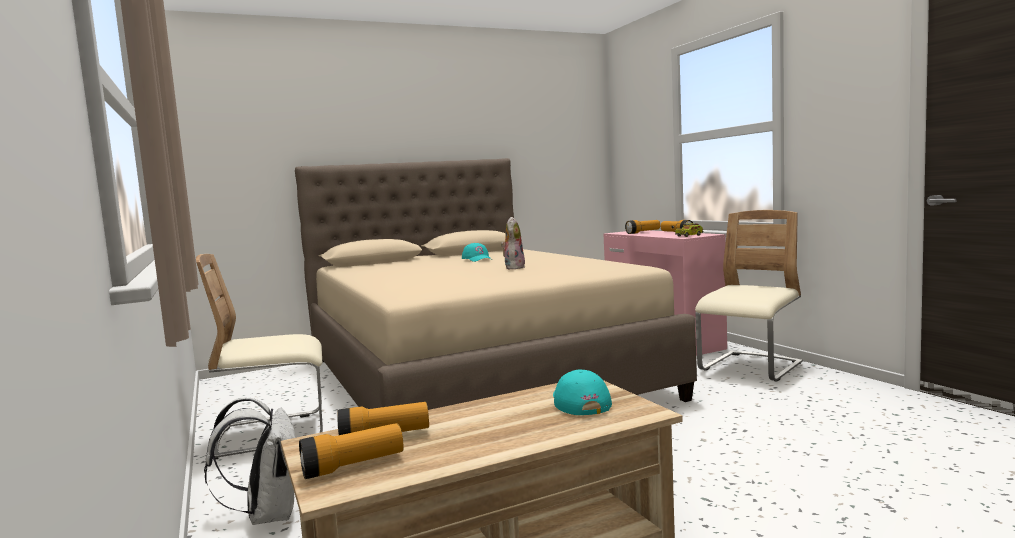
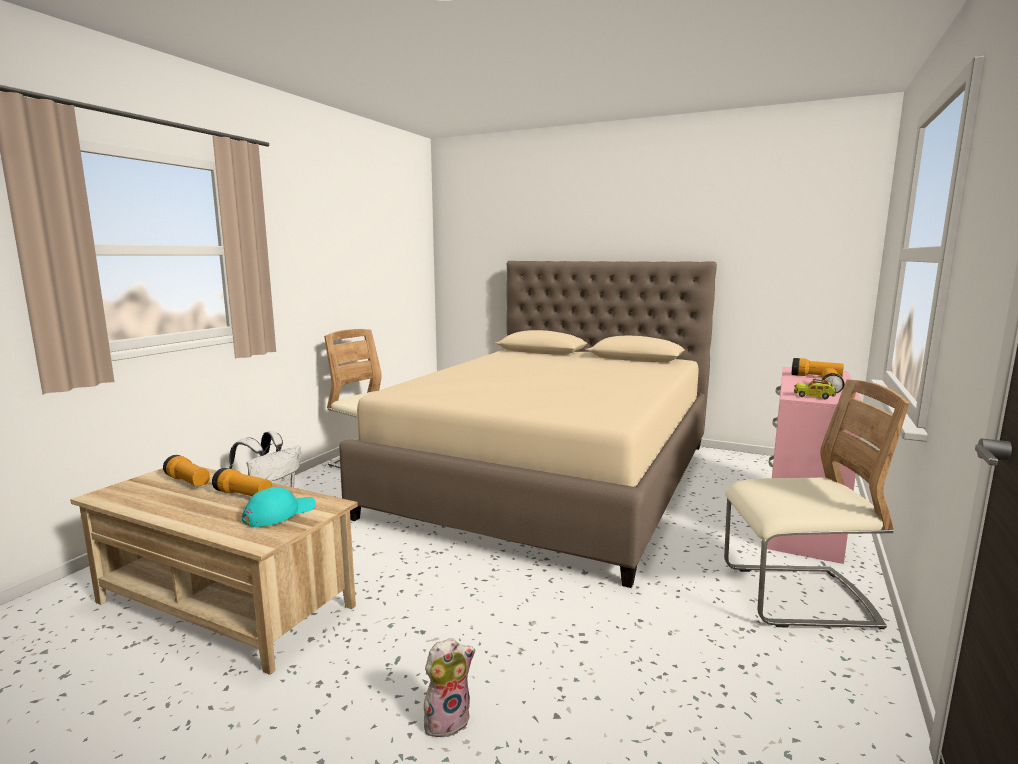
camera: 50 degrees right, 5 degrees up
(353, 466) = (137, 489): flashlight -> flashlight (243, 495)
(477, 259) = (593, 368): turquoise cap -> none
(513, 267) = (559, 386): plush toy -> plush toy (447, 720)

